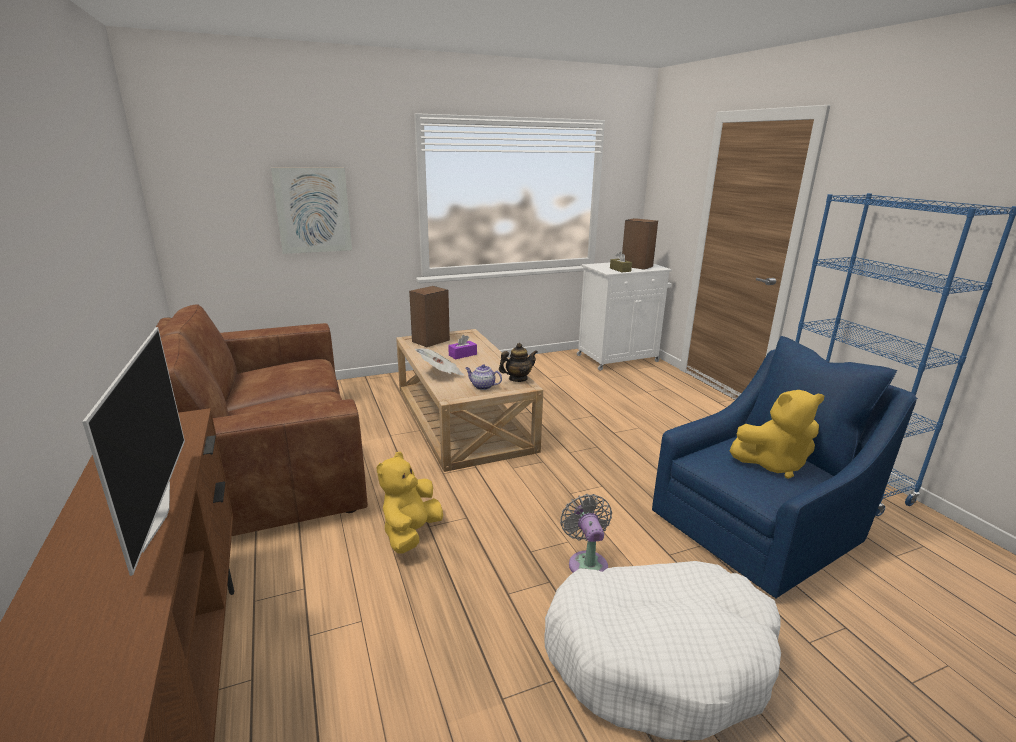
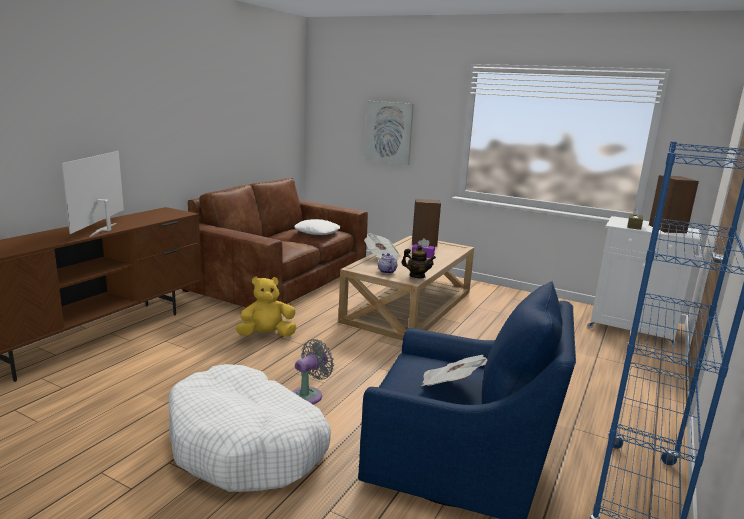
camera: 50 degrees right, 5 degrees down
(155, 515) = (104, 230): television -> television turned 150 degrees clockwise
(297, 371) = (317, 232): none -> white pillow
(773, 464) = (450, 385): yellow plush toy -> newspaper

